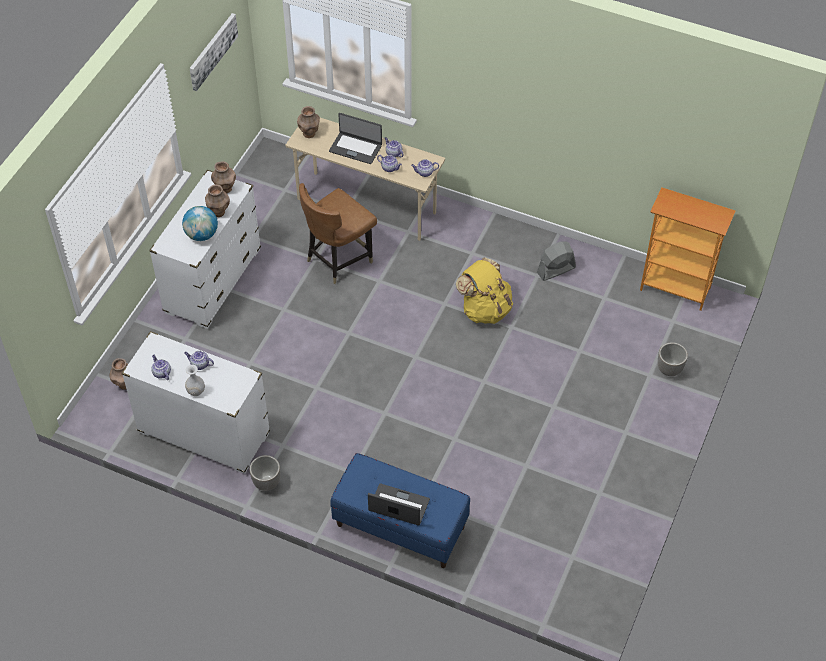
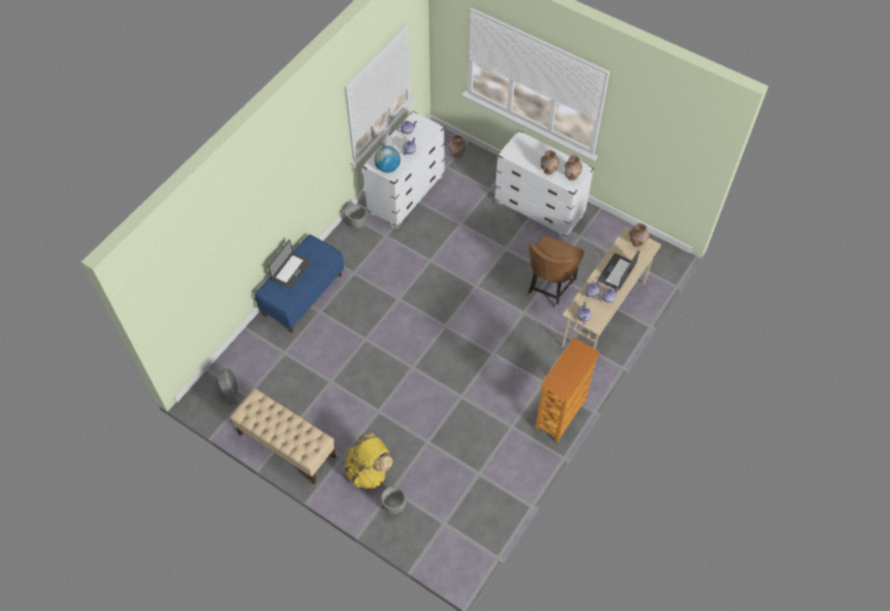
camera: 100 degrees right, 5 degrees up
(202, 235) = (527, 160): globe -> globe (387, 167)
(212, 51) = (663, 133): picture -> none
(338, 259) = (549, 288): brown chair -> brown chair turned 120 degrees counterclockwise
(485, 309) = (483, 381): yellow backpack -> yellow backpack (368, 471)
(555, 270) = (515, 442): grey fan -> grey fan (230, 391)
(628, 495) = (286, 445): none -> beige bench
(675, 288) = (479, 535): bookcase -> bookcase (560, 416)

